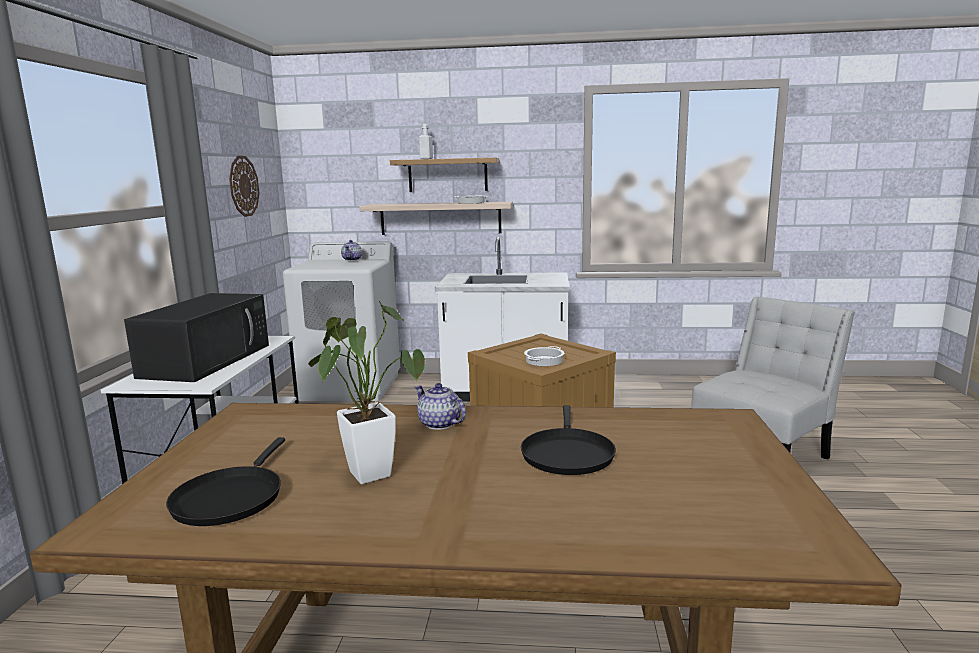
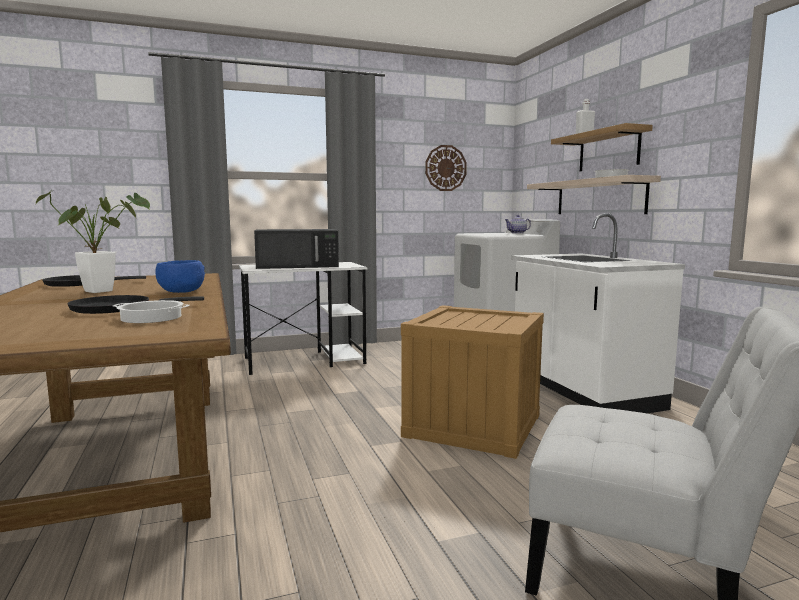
camera: 65 degrees right, 5 degrees down
(439, 424) = (180, 291): teapot -> blue bowl
(544, 361) = (456, 323): cooking pot -> cooking pot (150, 318)

